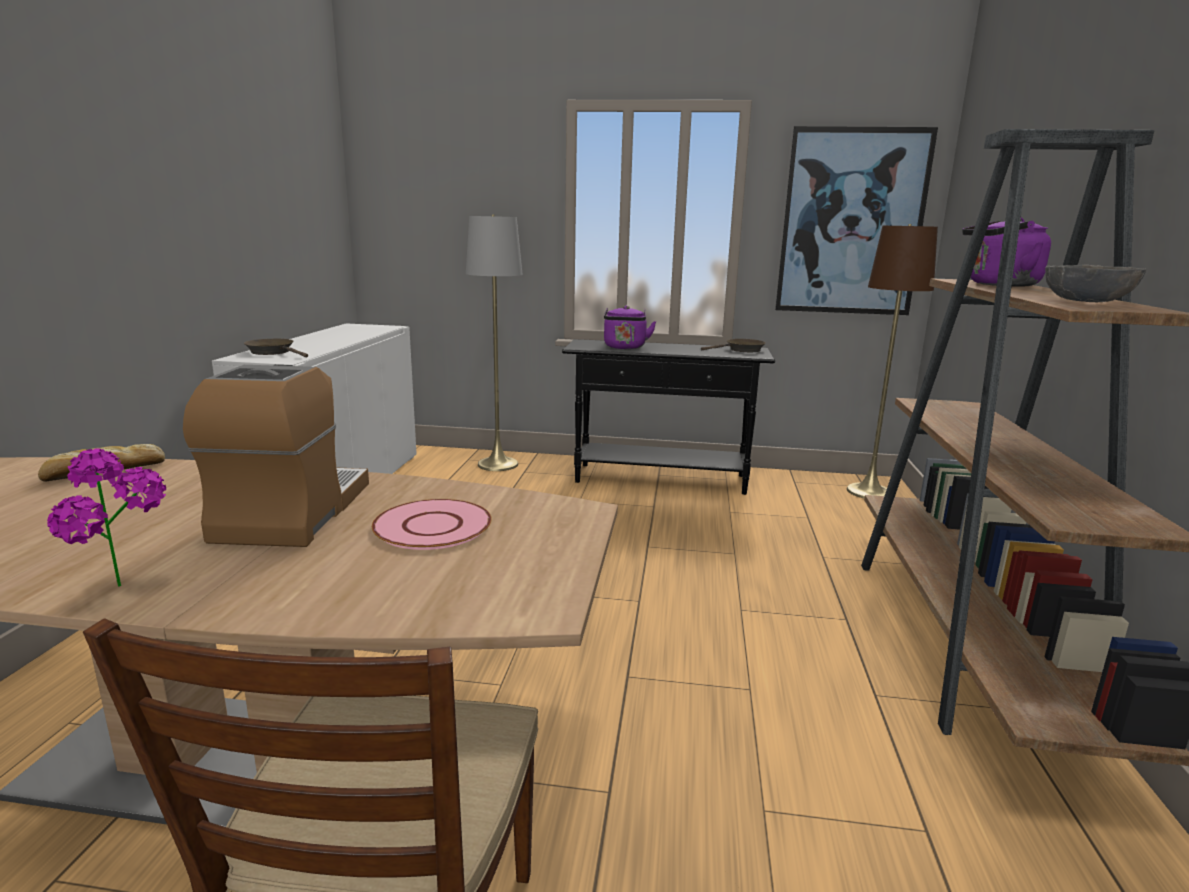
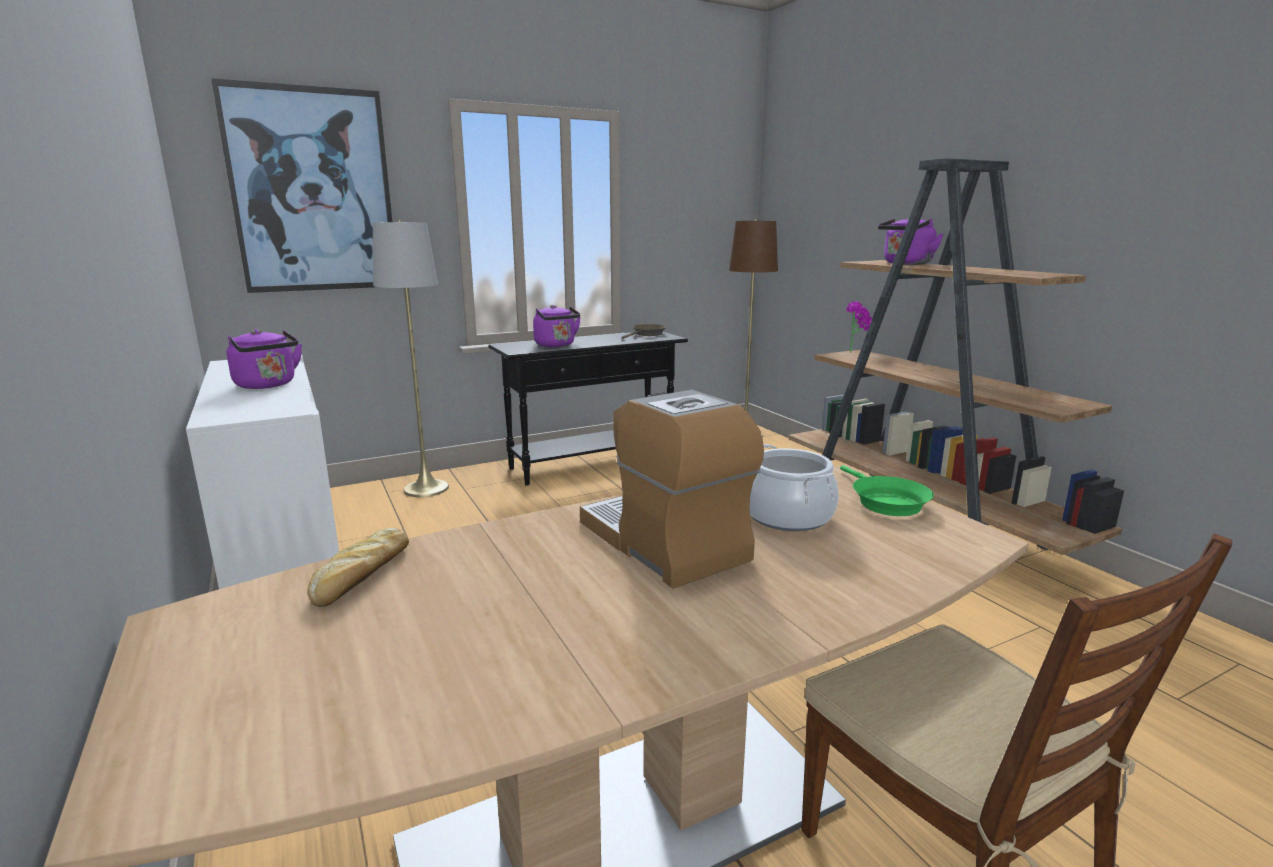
camera: 35 degrees left, 0 degrees up
(127, 591) = (728, 644): potted plant -> potted plant (856, 352)
(273, 352) = (239, 406): brown frying pan -> none
(326, 343) = (268, 385): none -> purple kettle
(433, 526) = (788, 515): pink plate -> cooking pot
(551, 546) = (885, 502): none -> green frying pan
(851, 223) = (700, 219): picture -> picture (313, 191)
(1087, 301) = (1010, 271): grey bowl -> none

